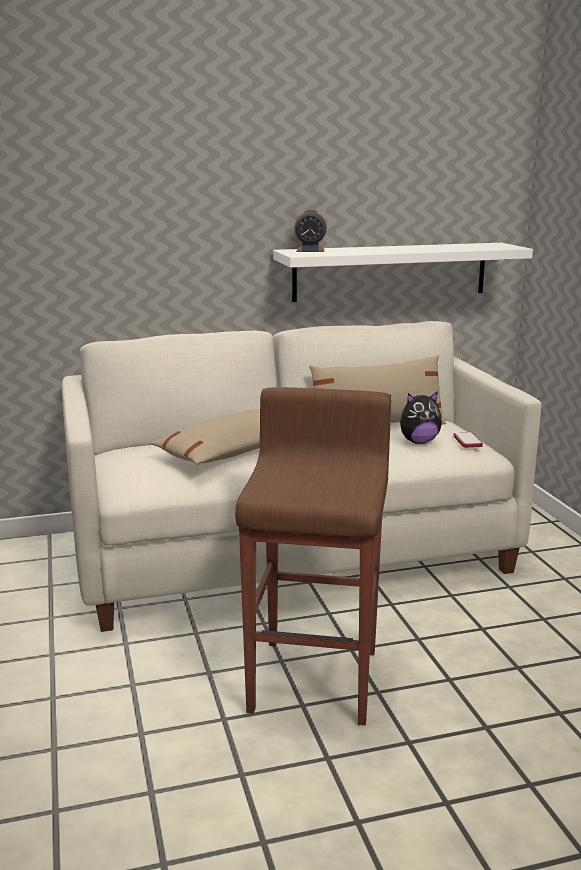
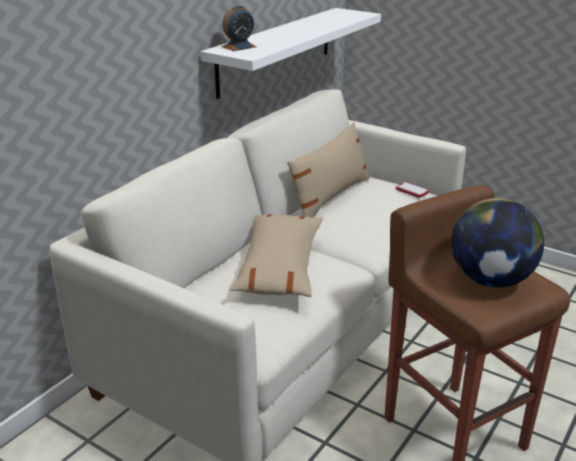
camera: 40 degrees left, 10 degrees up
(321, 481) = (490, 280): none -> globe
(418, 442) = (385, 203): plush toy -> none

